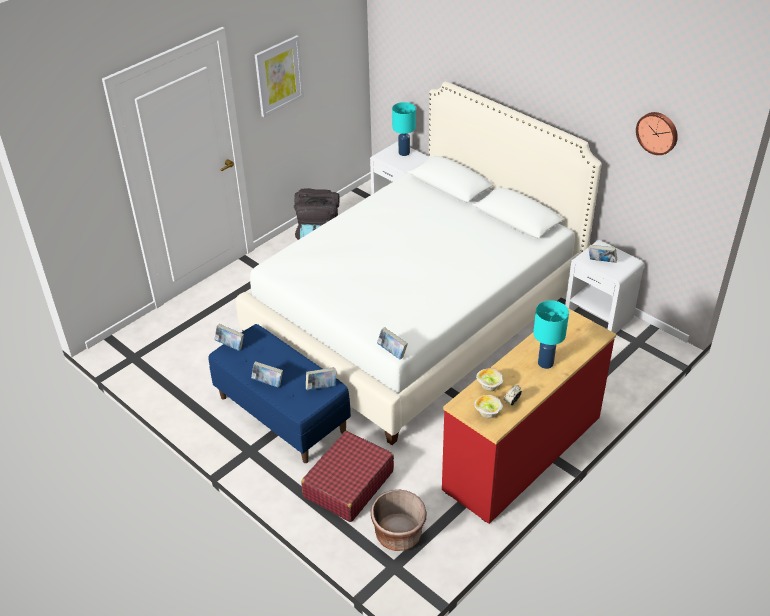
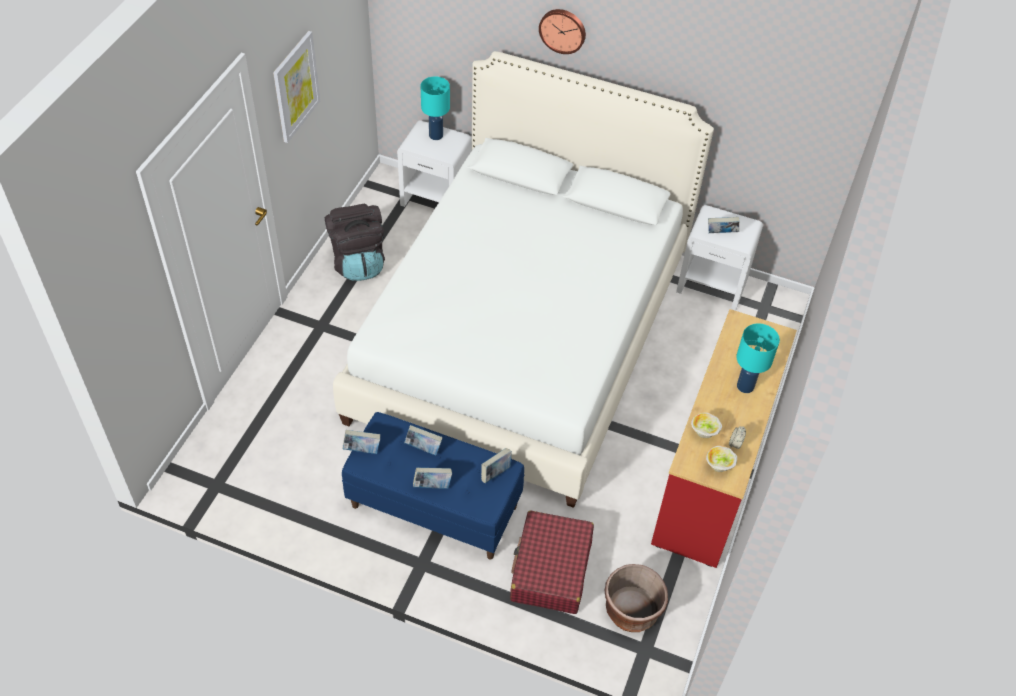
camera: 25 degrees left, 10 degrees up
(392, 352) = (570, 414): book -> book (423, 448)
(657, 132) = (784, 90): wall clock -> wall clock (563, 30)

